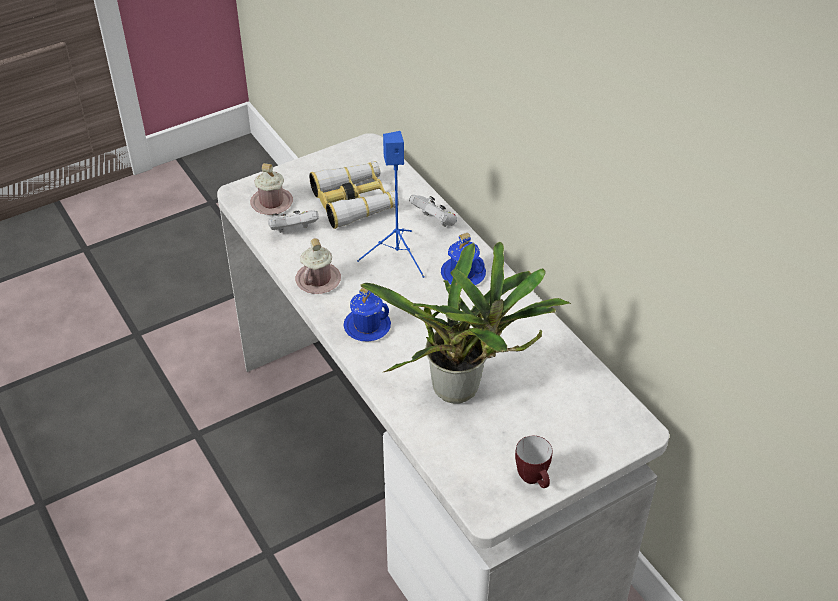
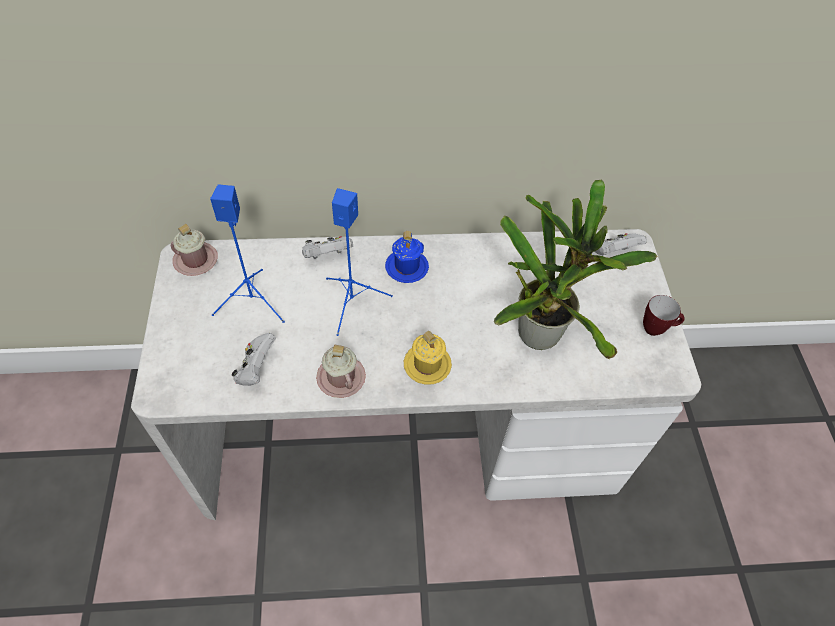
camera: 65 degrees left, 10 degrees up
(271, 203) = (199, 370): pink mug -> pink mug (195, 260)
(354, 201) = (253, 302): binoculars -> blue speaker
(367, 326) = (427, 365): blue mug -> yellow mug
(610, 416) = (613, 253): none -> white game controller

